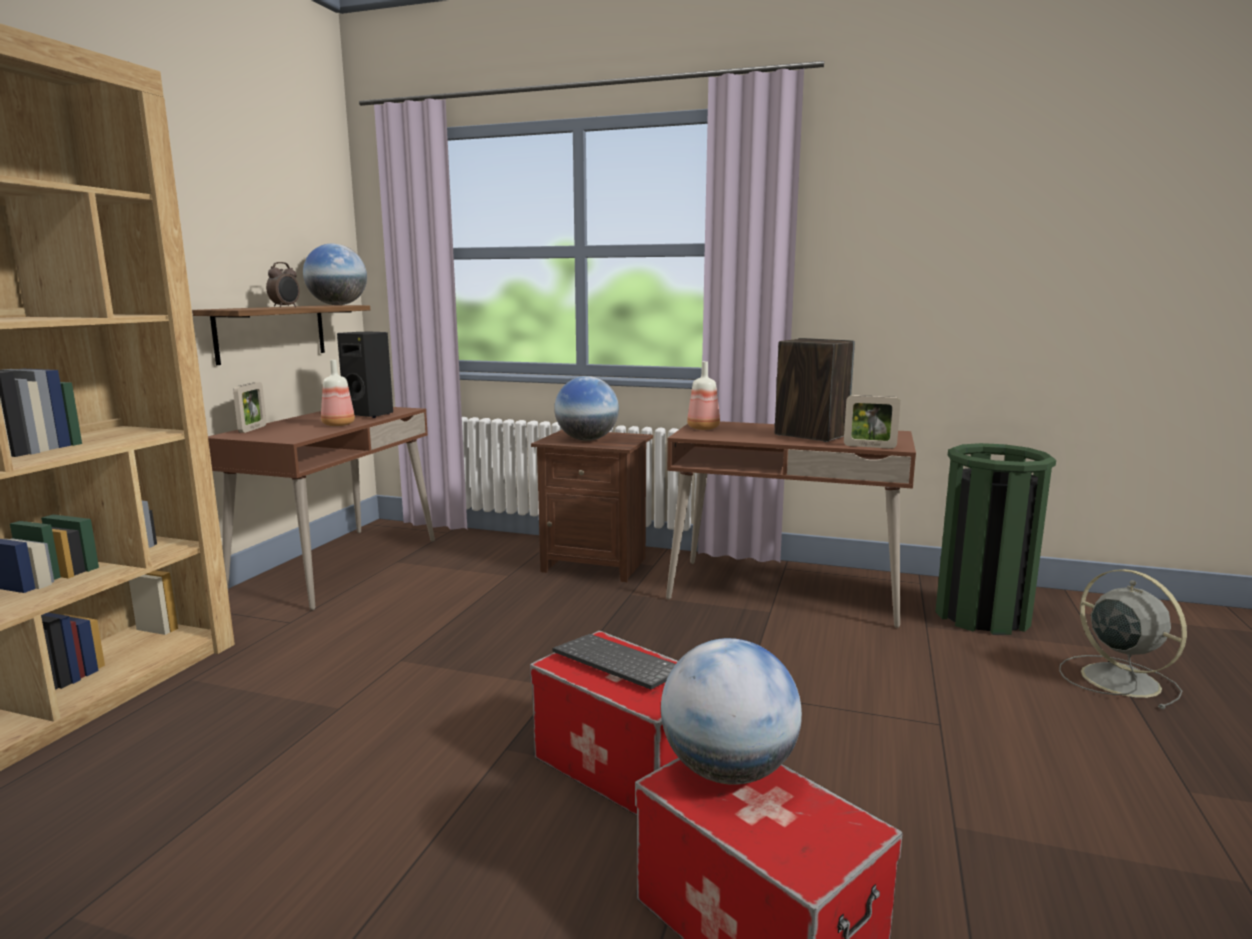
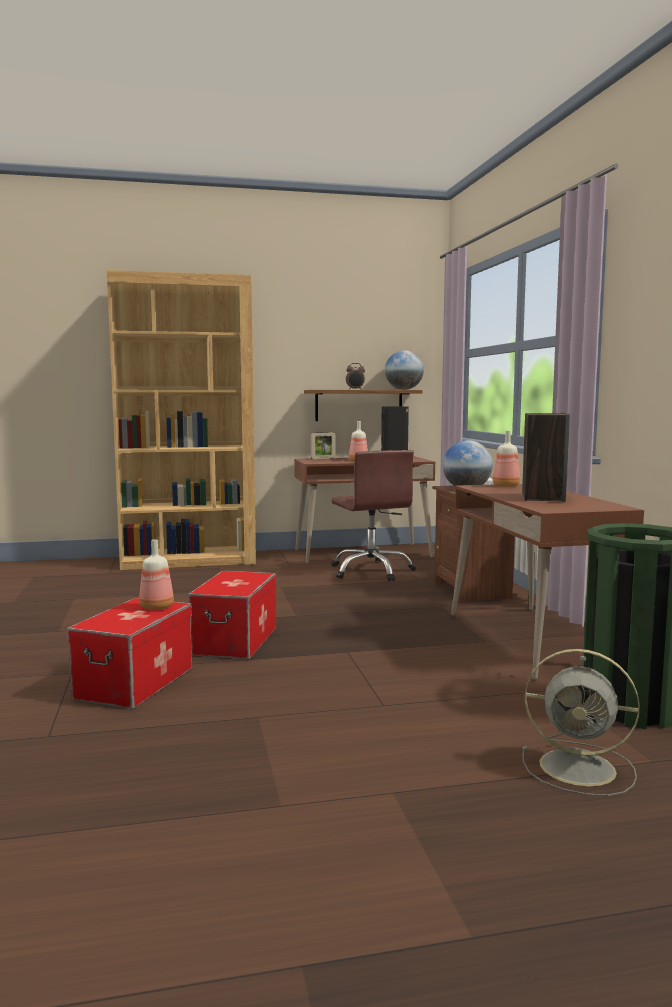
camera: 60 degrees right, 5 degrees down
(430, 584) = (372, 571): none -> brown office chair
(615, 664) = (238, 580): keyboard -> none
(728, 771) = (155, 607): globe -> bottle
(869, 446) = (535, 506): picture frame -> none
(1117, 679) = (581, 768): grey fan -> grey fan turned 75 degrees clockwise

